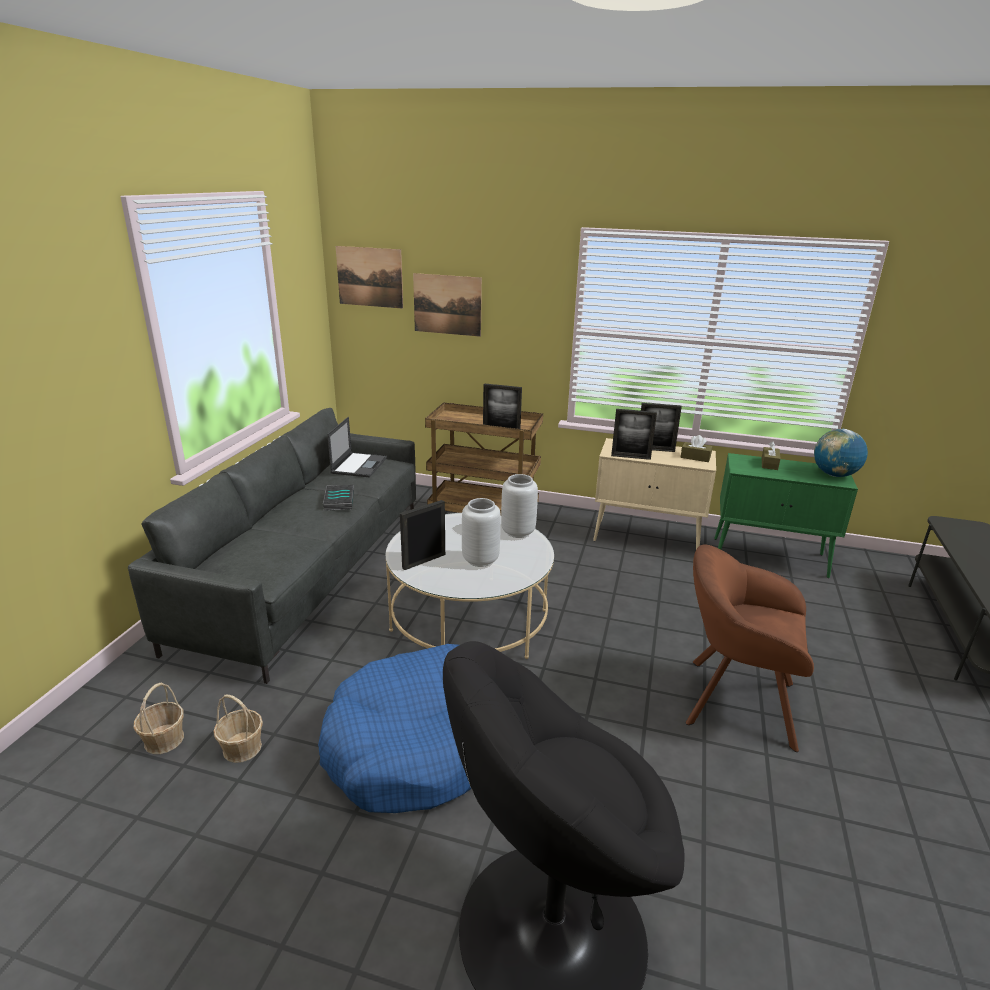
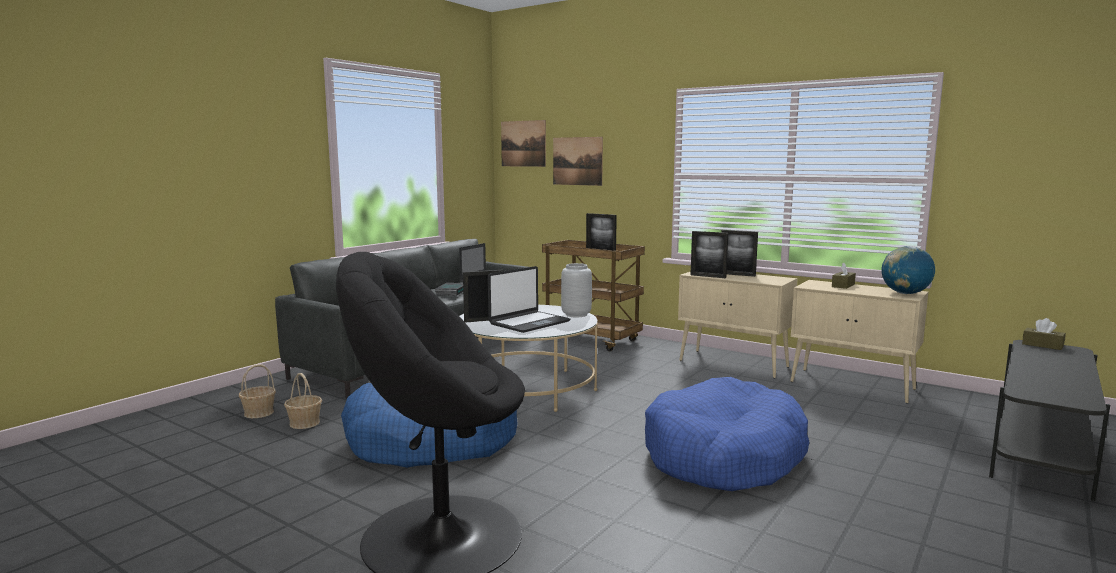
camera: 20 degrees right, 15 degrees down
(480, 559) = (529, 323): grey vase -> laptop
(695, 457) = (771, 279): brown tissue box -> brown tissue box (1042, 345)
(733, 700) = (723, 456): brown armchair -> blue dog bed
(770, 557) = (853, 386): green cabinet -> beige cabinet

